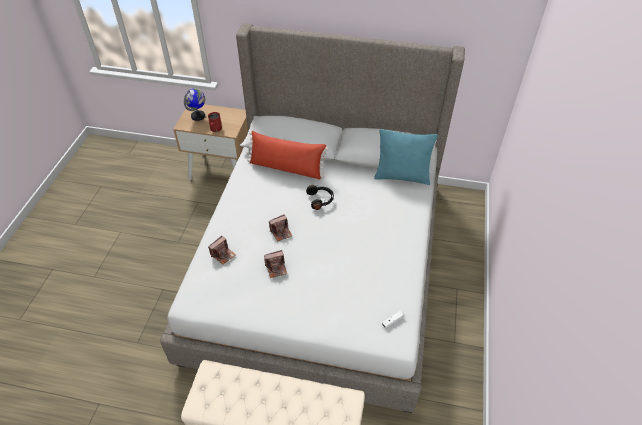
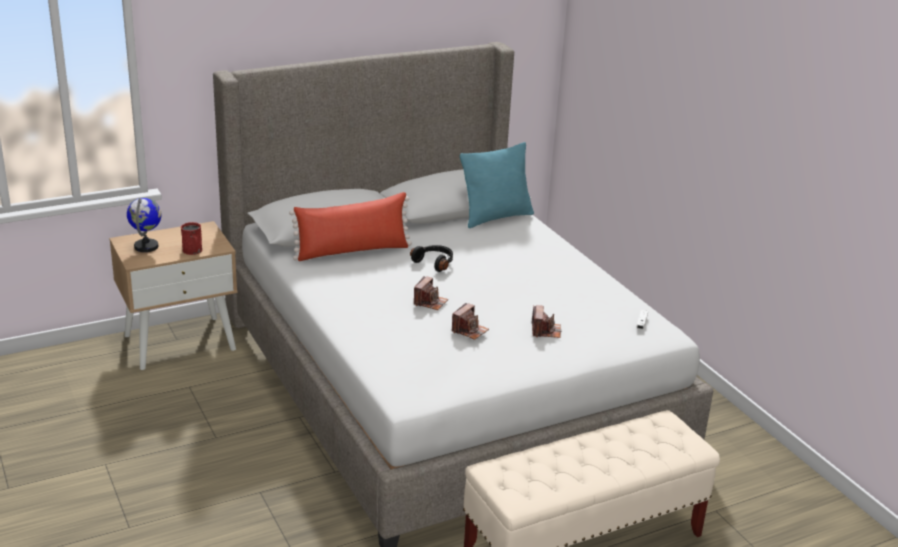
camera: 40 degrees left, 20 degrees down
(223, 254) = (389, 344): camera -> camera (545, 331)

